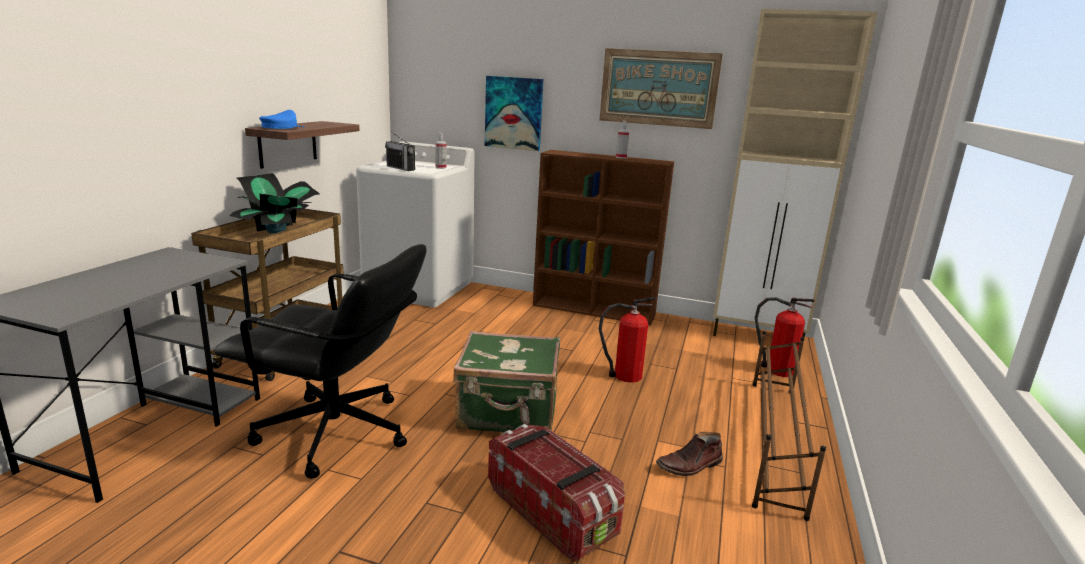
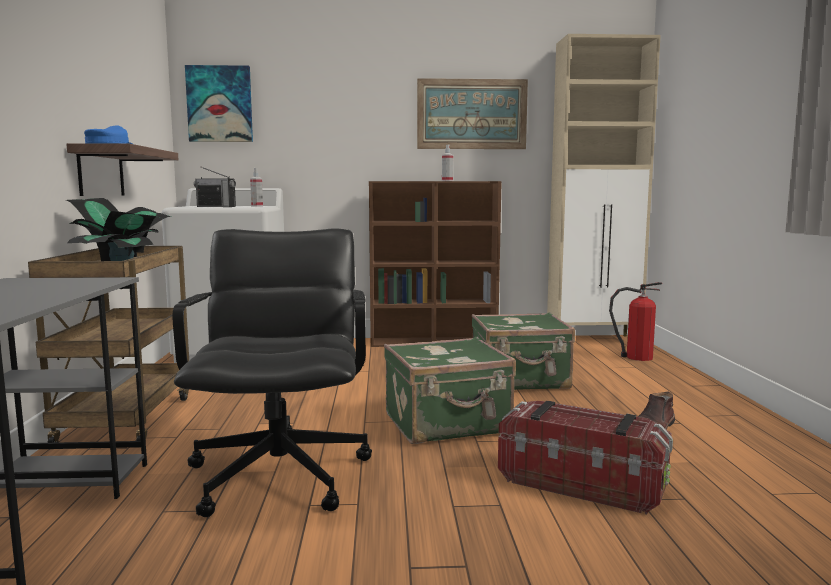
camera: 20 degrees left, 10 degrees down
(335, 434) = (281, 475): black office chair -> black office chair turned 90 degrees counterclockwise
(514, 113) = (324, 148): picture -> picture (220, 104)
(625, 376) = (520, 380): fire extinguisher -> green suitcase
(775, 440) = (694, 399): brown shoe rack -> none

